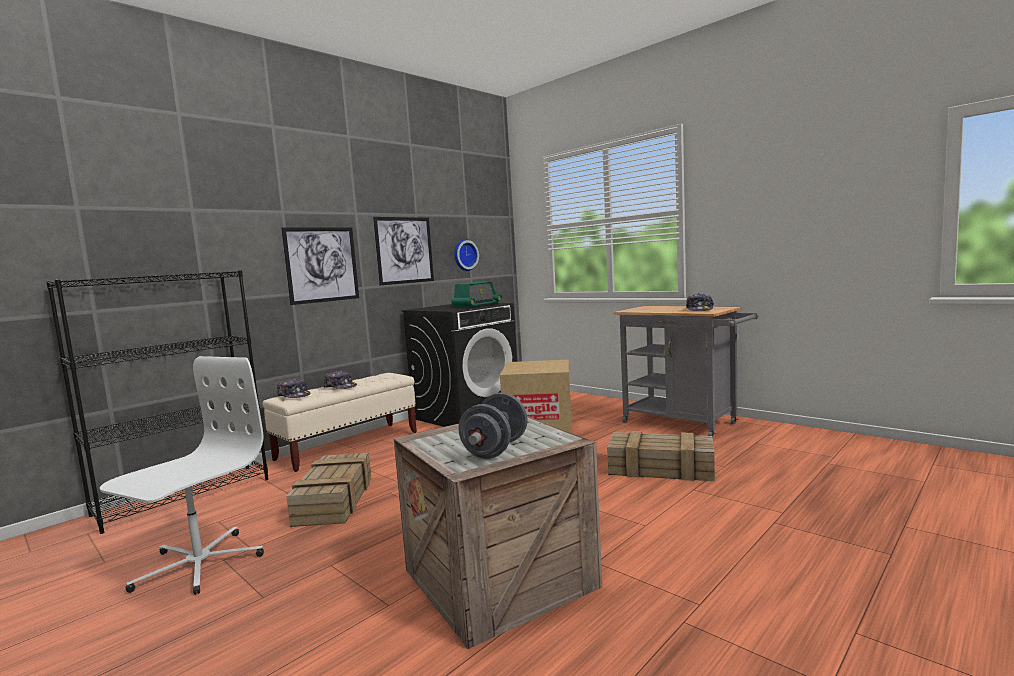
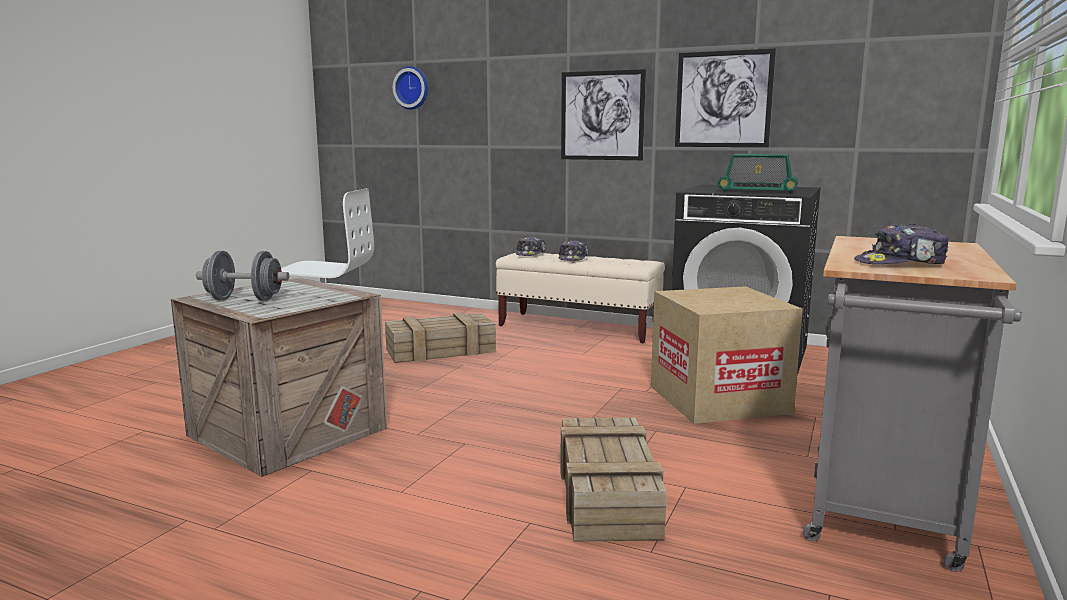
camera: 70 degrees right, 5 degrees up
(185, 496) = (437, 310): black bookcase -> none
(464, 255) = (845, 108): wall clock -> wall clock (412, 88)

